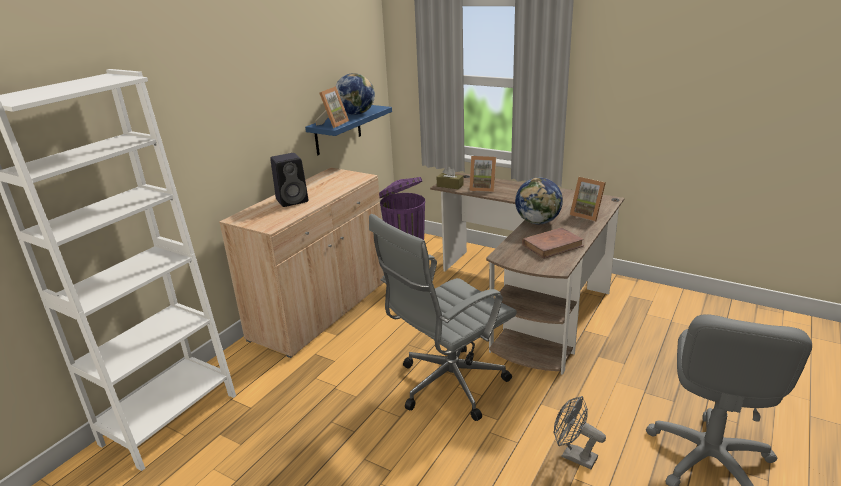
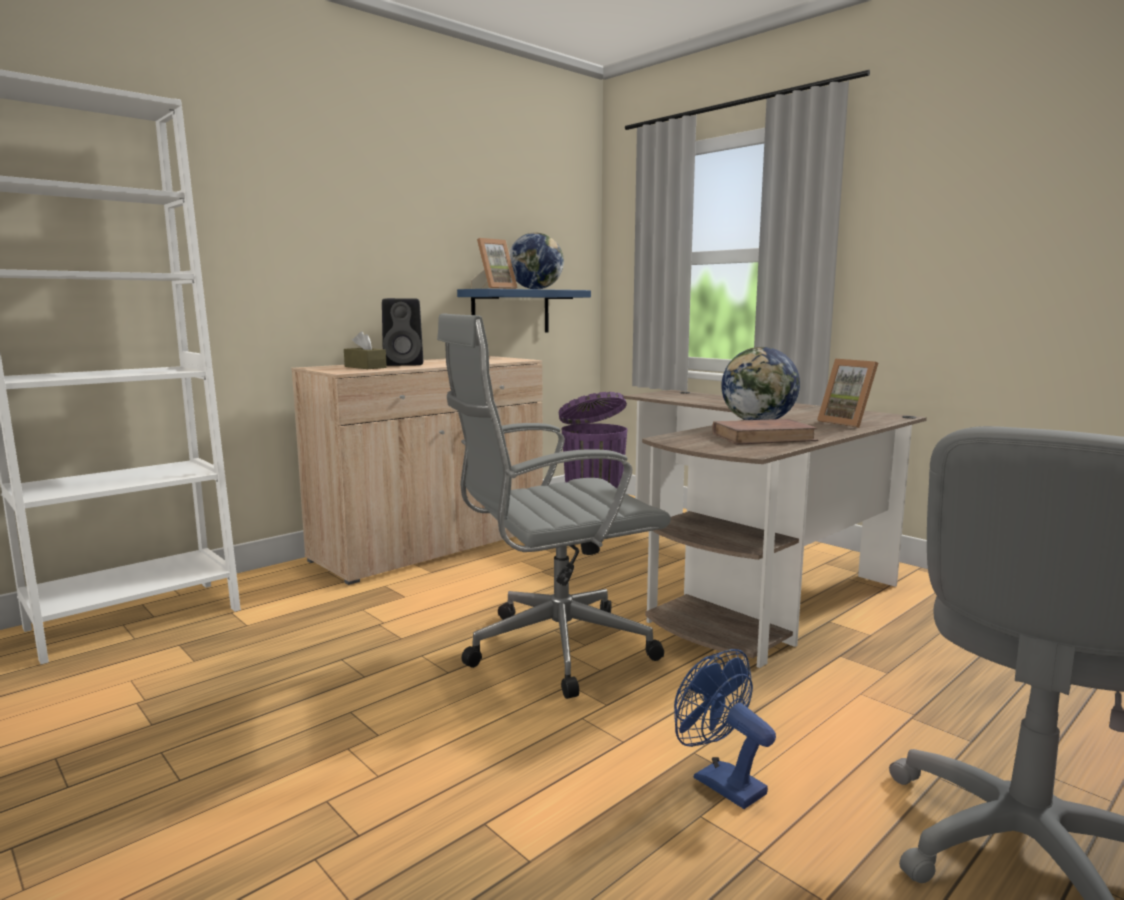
camera: 15 degrees right, 15 degrees down
(450, 185) = (653, 396): brown tissue box -> brown tissue box (365, 367)
(483, 188) = (700, 399): picture frame -> none
(573, 456) = (719, 782): grey fan -> blue fan

